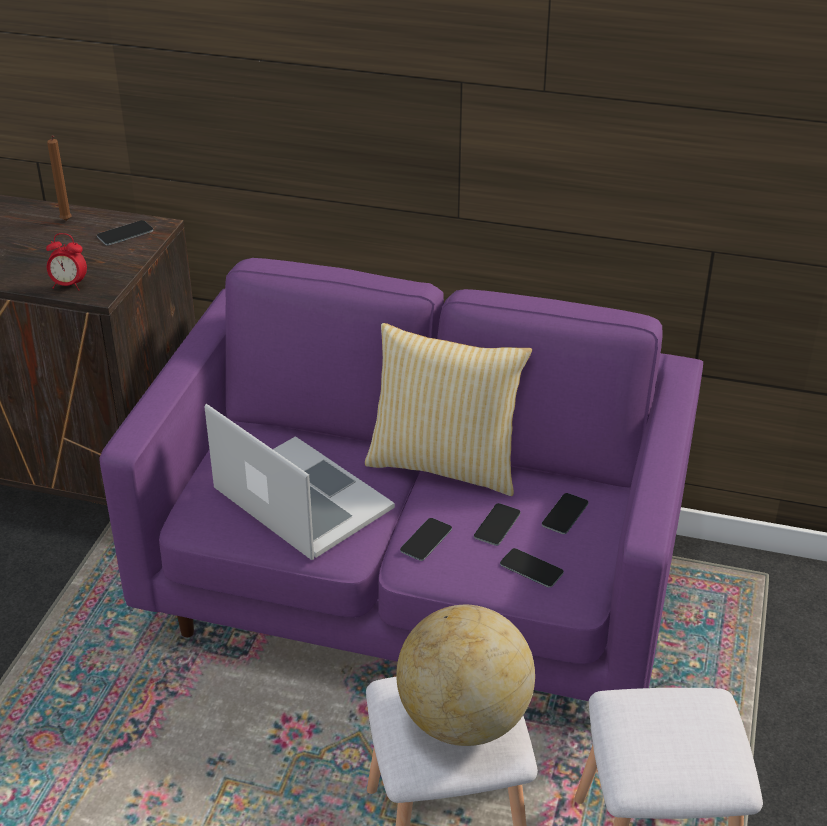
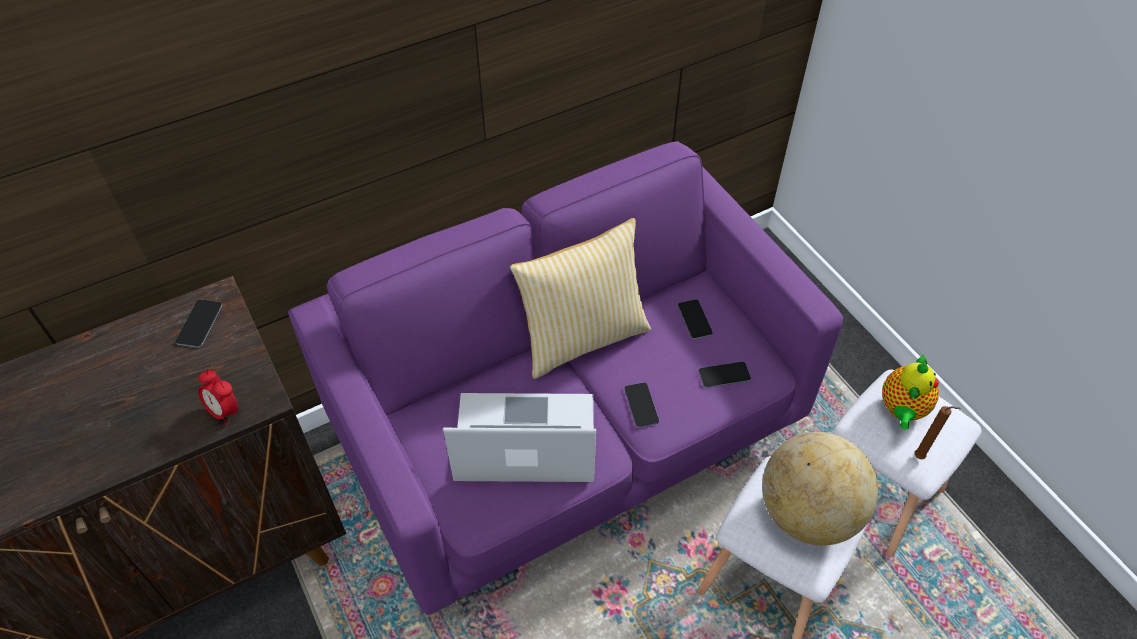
camera: 45 degrees left, 15 degrees up
(66, 221) = (122, 348): brown candle -> brown candle (921, 457)
(69, 285) = (225, 411): alarm clock -> alarm clock turned 75 degrees clockwise
(497, 525) = (668, 359): phone -> none
(680, 719) = (902, 410): none -> teapot

